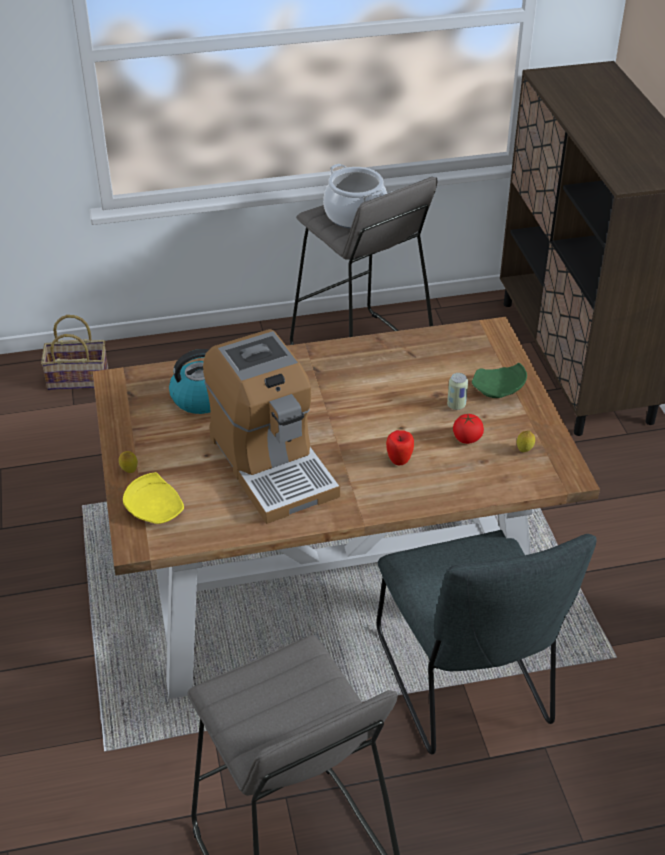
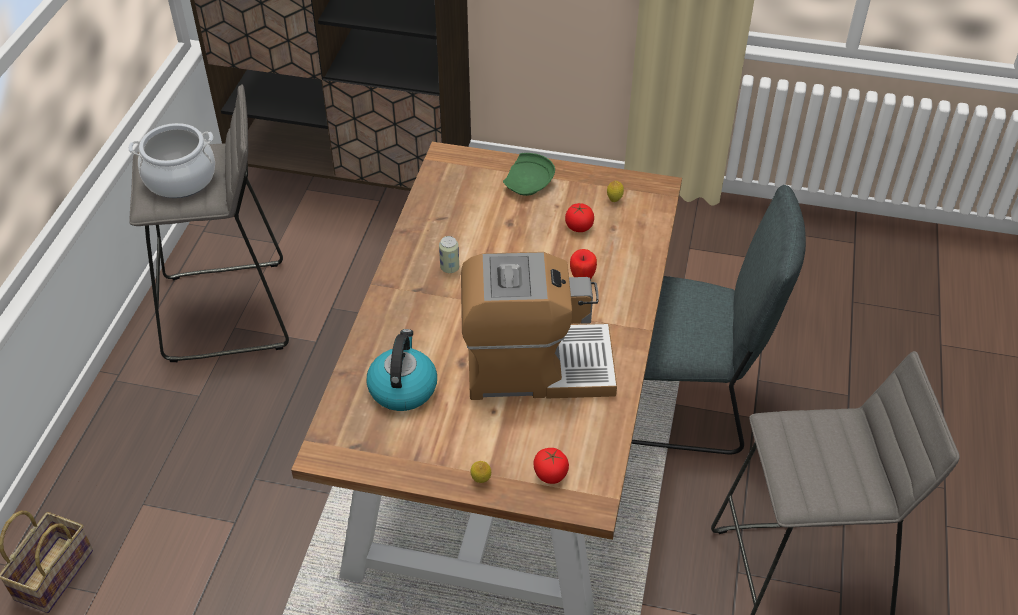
camera: 65 degrees left, 5 degrees up
(156, 509) = (550, 474): yellow plate -> tomato
(456, 405) = (531, 217): can -> can (449, 268)

